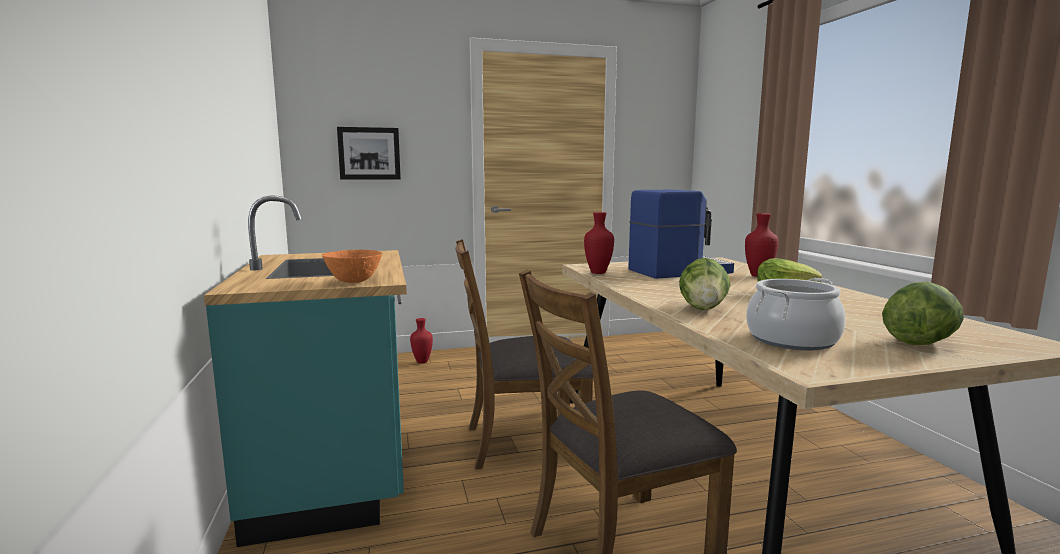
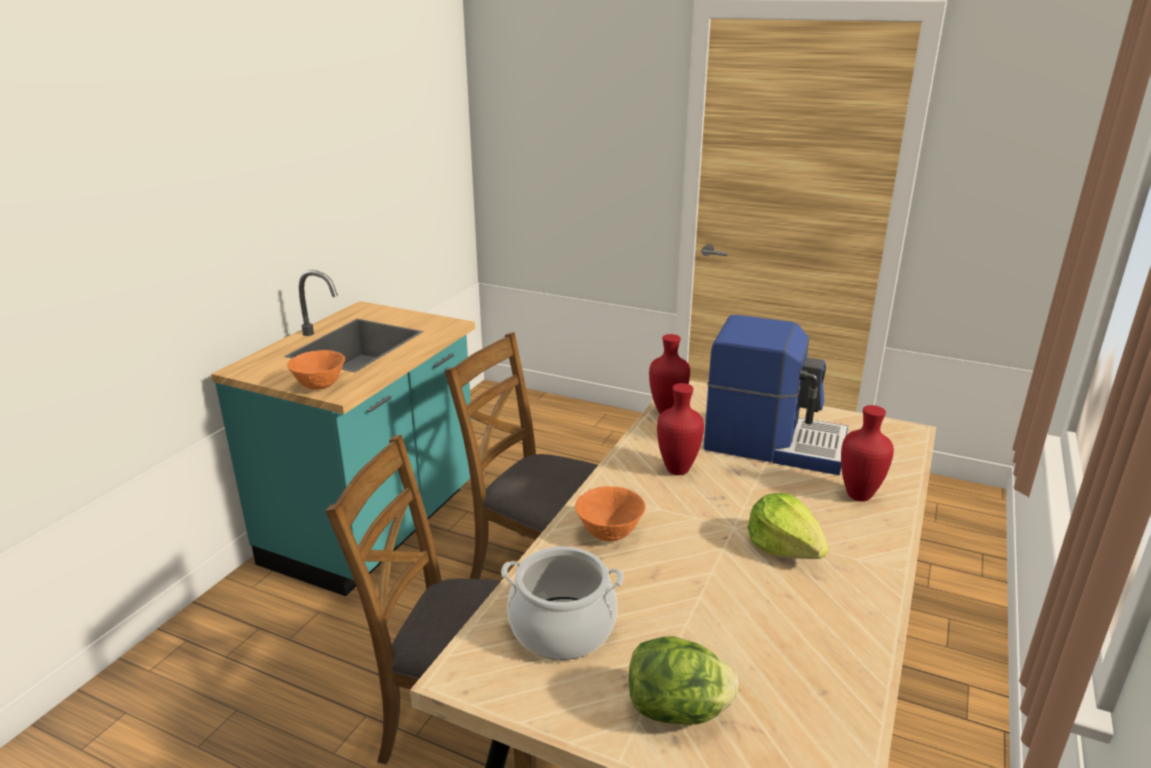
camera: 40 degrees right, 15 degrees up
(369, 153) = (559, 158): picture -> none
(423, 362) = (587, 423): red vase -> red vase (678, 471)
(703, 308) = (610, 534): lettuce -> orange bowl

